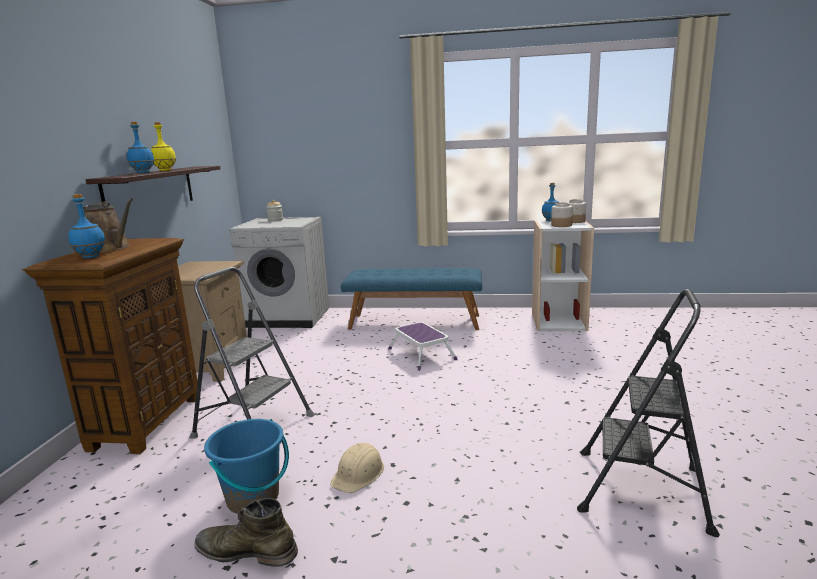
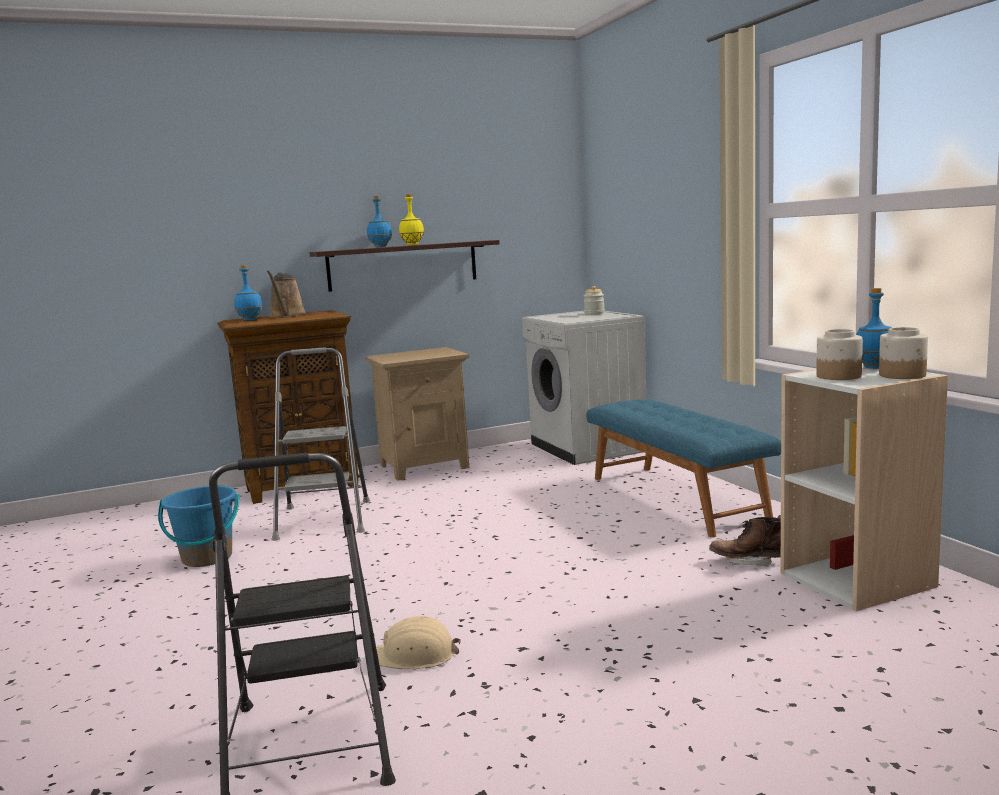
camera: 60 degrees right, 5 degrees down
(246, 551) = (136, 579): green boot -> none
(359, 474) = (263, 582): beige hard hat -> beige hard hat (415, 655)
(422, 354) = (572, 531): purple step ladder -> none
(516, 332) = (747, 561): none -> brown boot

